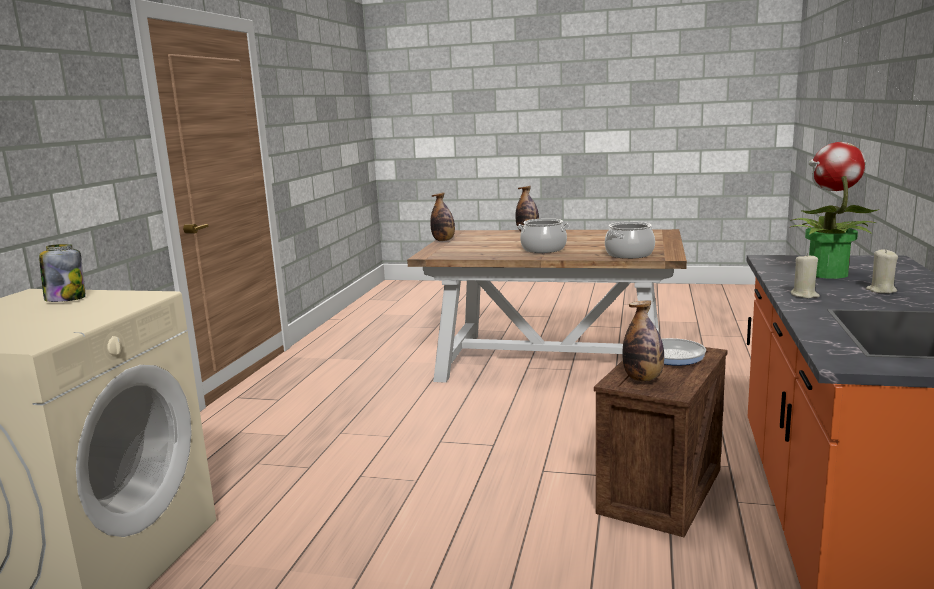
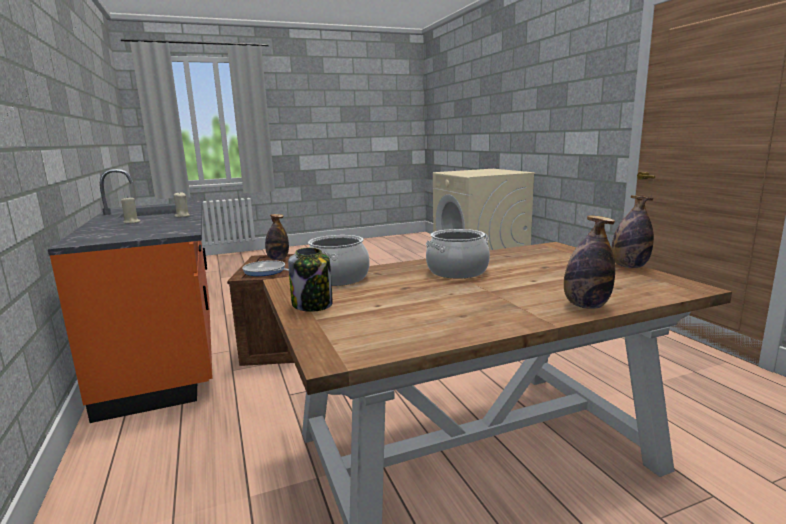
camera: 145 degrees right, 0 degrees up
(66, 299) = (497, 173): jar -> jar (313, 305)
(826, 273) = (151, 227): potted plant -> none

